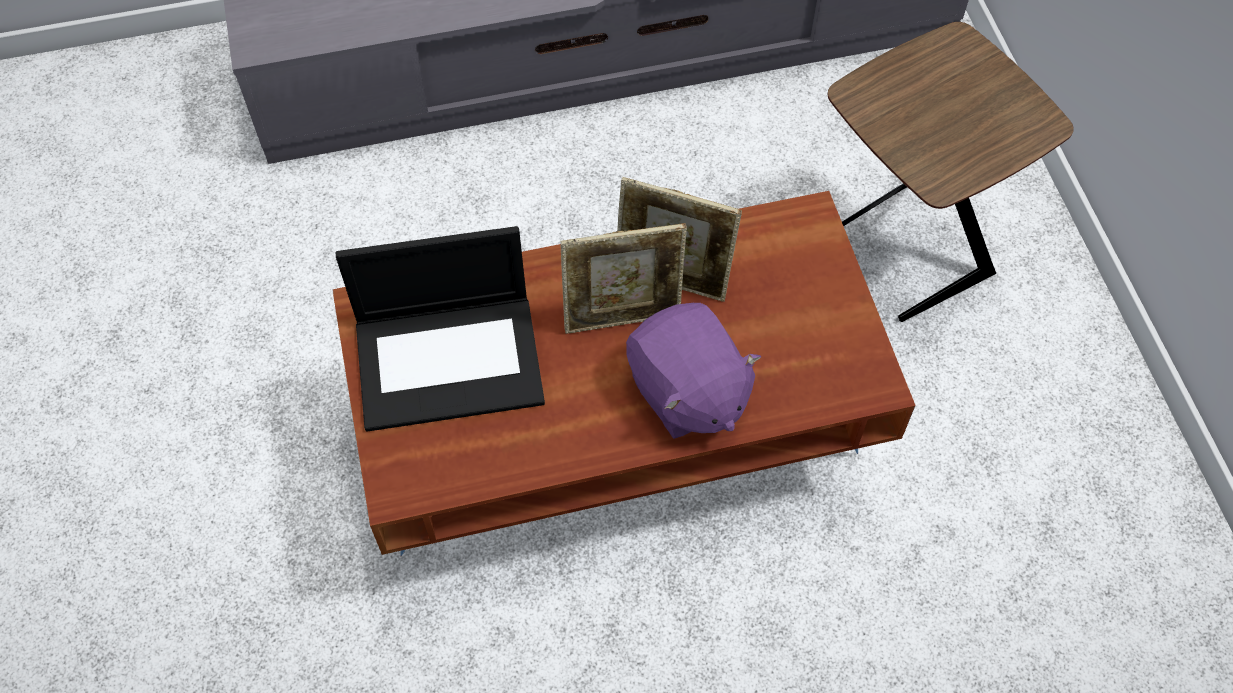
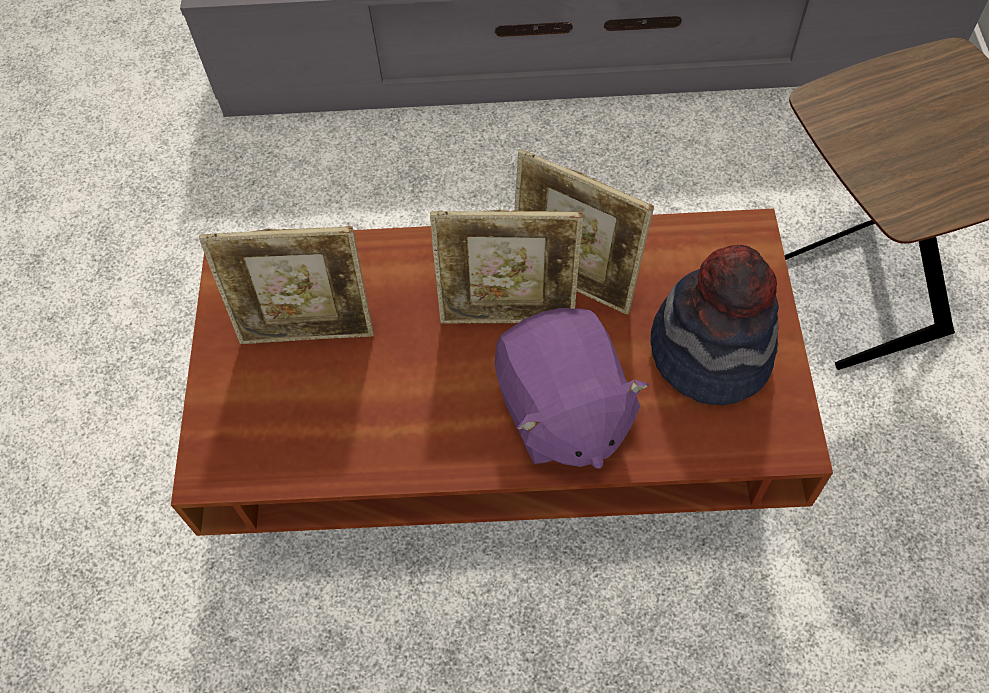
camera: 15 degrees right, 0 degrees up
(451, 360) = (309, 333): laptop -> picture frame
(799, 323) = (710, 352): none -> hat

